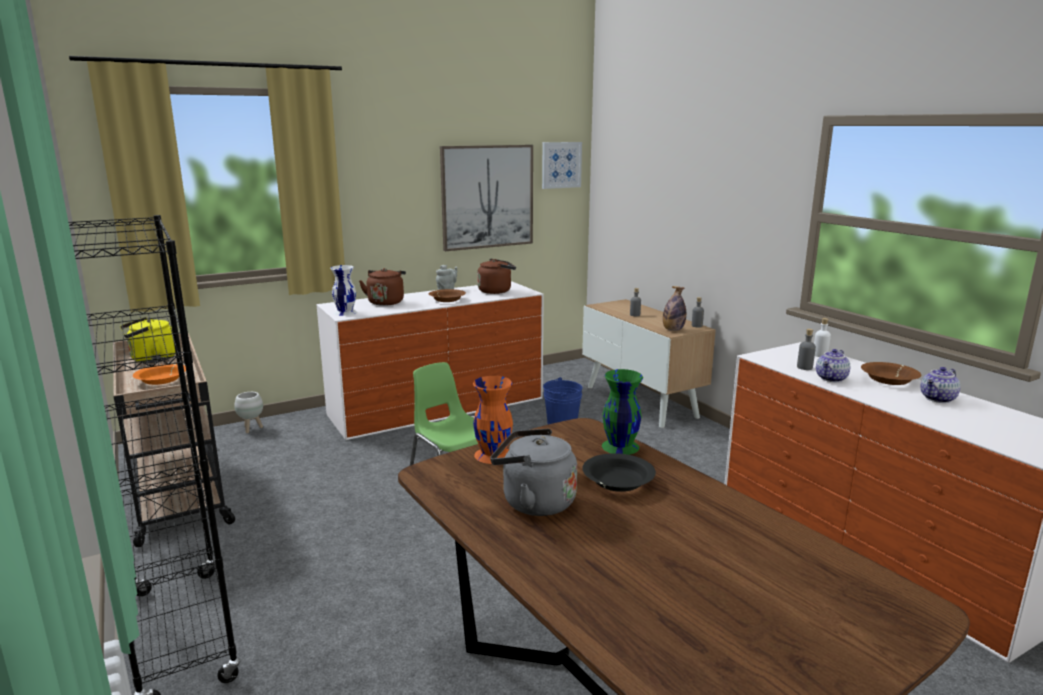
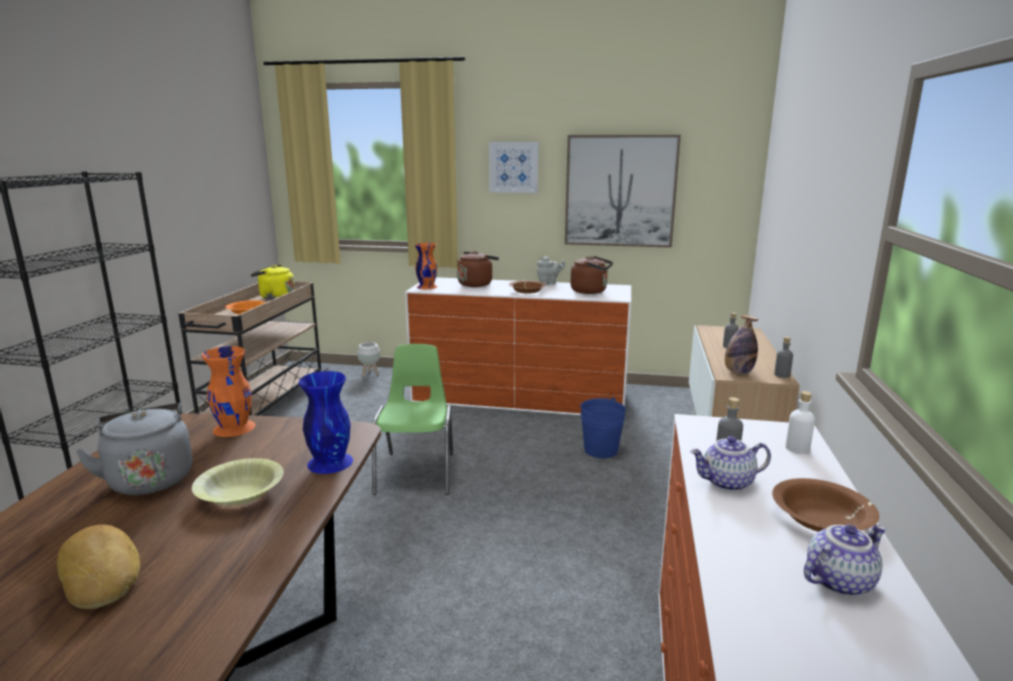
camera: 40 degrees right, 0 degrees up
(345, 312) = (426, 286): white vase -> orange vase
(561, 165) = (721, 159): picture -> picture (513, 167)
(617, 482) = (240, 493): black bowl -> yellow bowl
(619, 446) = (329, 462): green vase -> blue vase
(666, 548) = (102, 573): none -> bread
(938, 399) = (838, 580): teapot -> teapot turned 150 degrees clockwise

